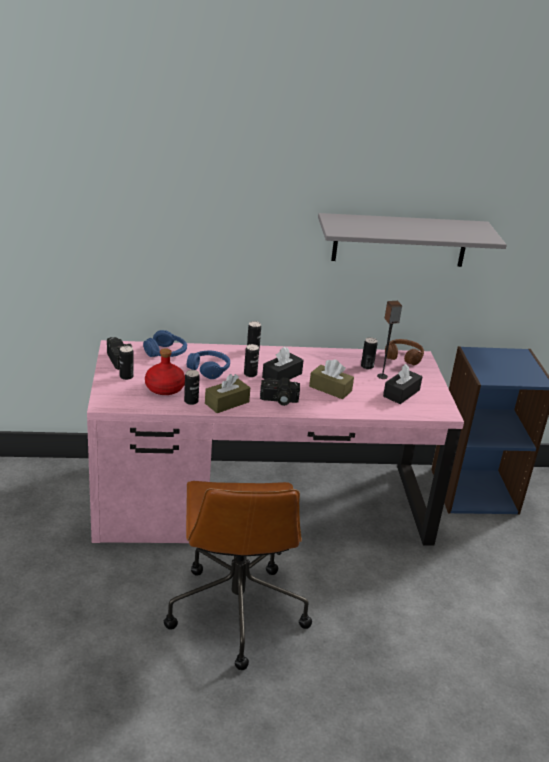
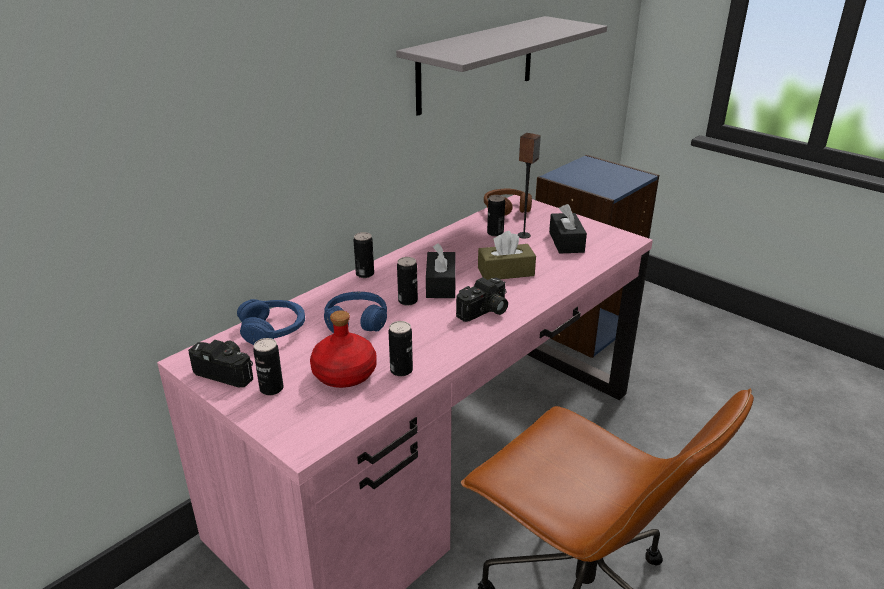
camera: 40 degrees left, 0 degrees up
(227, 403) = (441, 347): brown tissue box -> none

